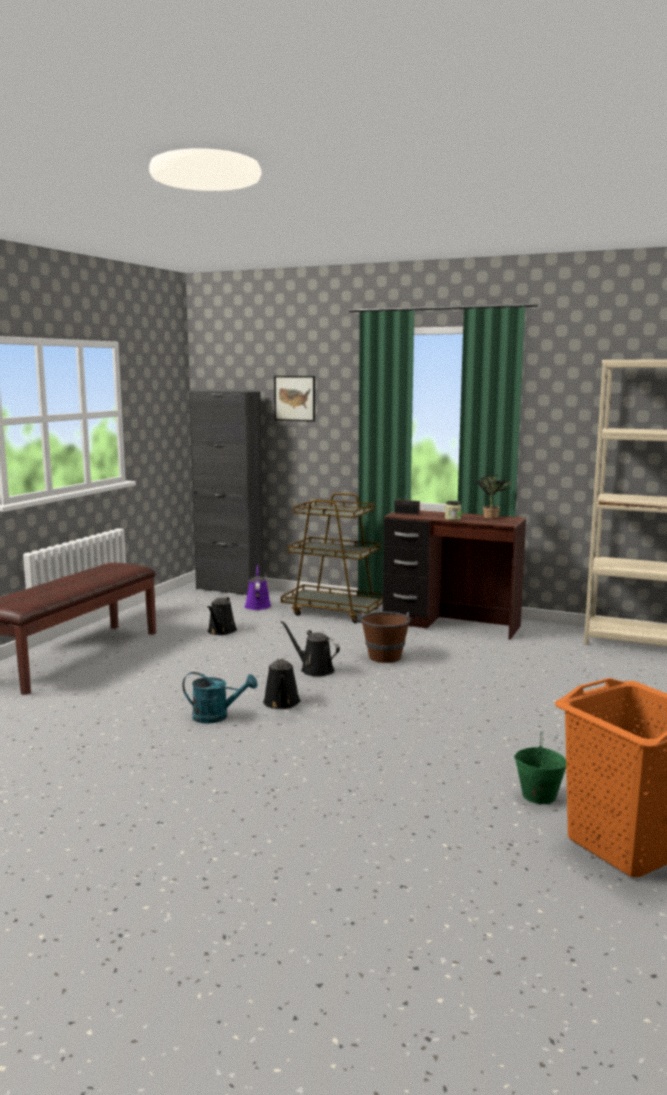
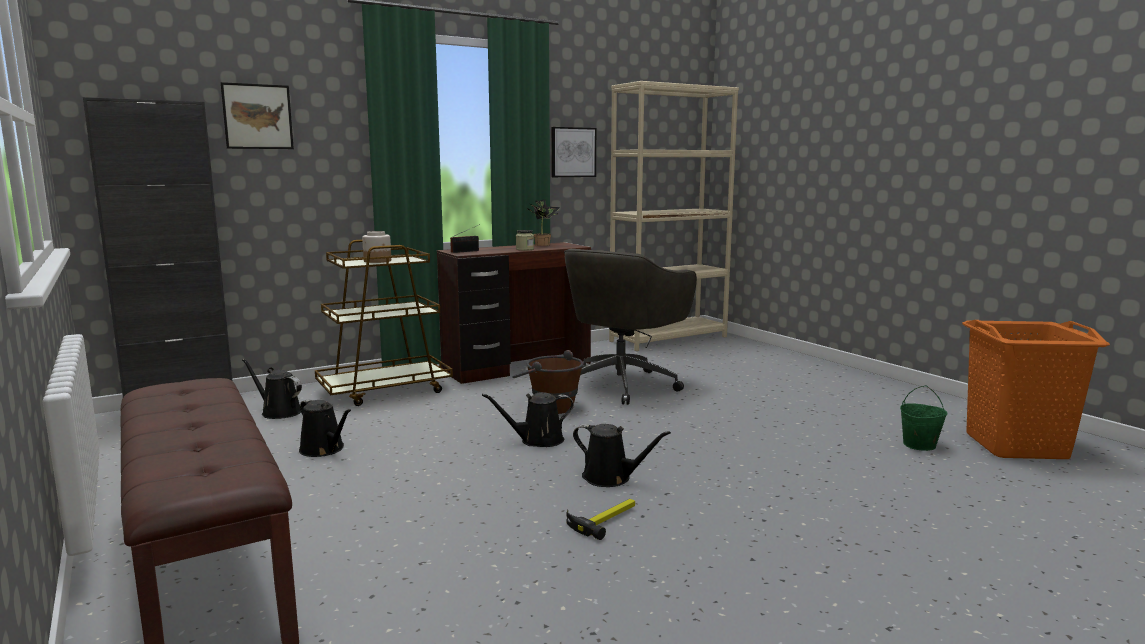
camera: 55 degrees left, 0 degrees up
(217, 717) = (604, 519): turquoise watering can -> hammer
(257, 605) = (278, 412): purple watering can -> black watering can
(330, 511) = (378, 261): none -> jar
(479, 661) = (622, 384): none -> grey office chair
(560, 429) = (573, 152): none -> picture

